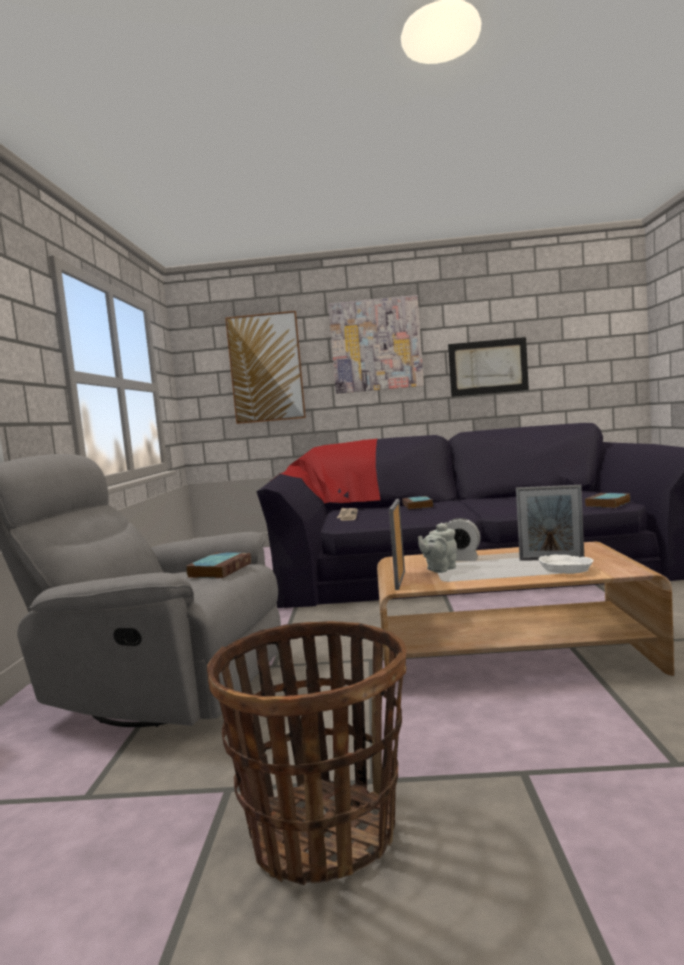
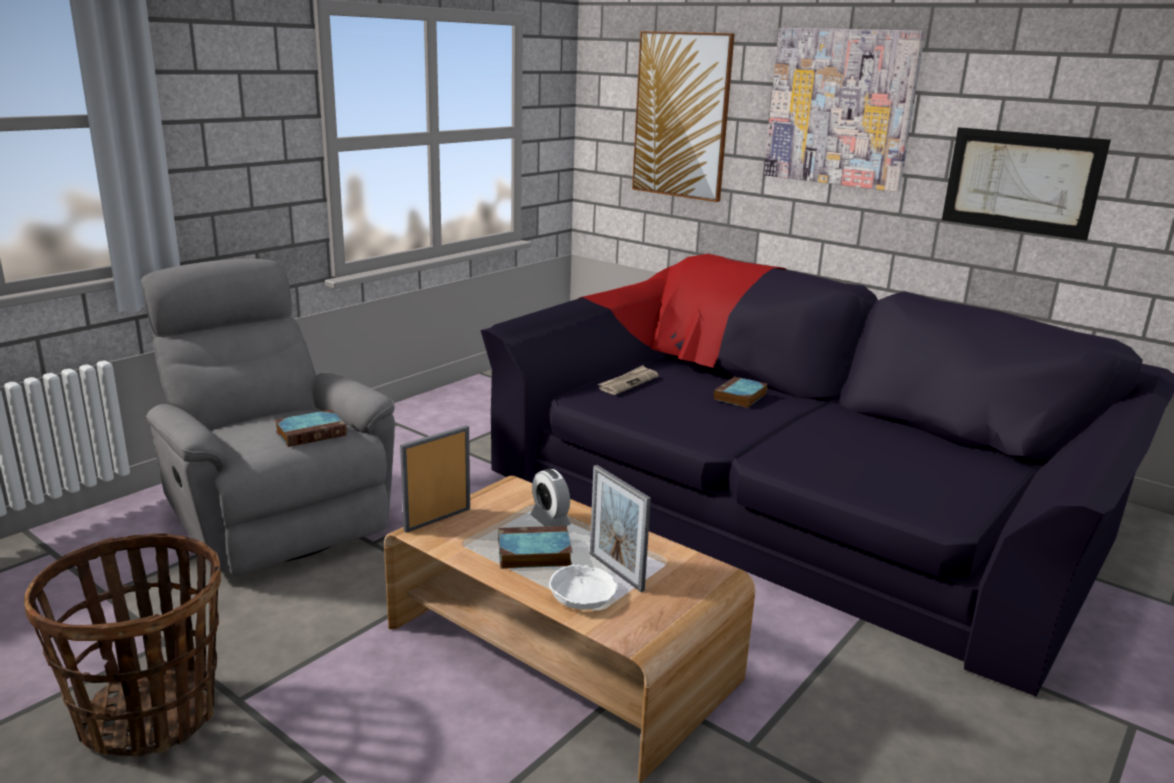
camera: 35 degrees right, 15 degrees up
(439, 569) = (499, 523): grey teapot -> none
(608, 504) = (932, 512): book -> book (532, 553)

